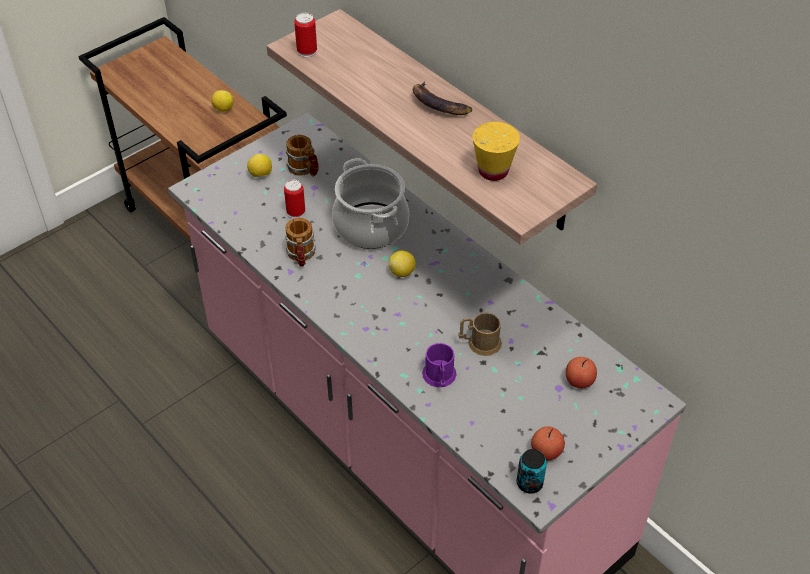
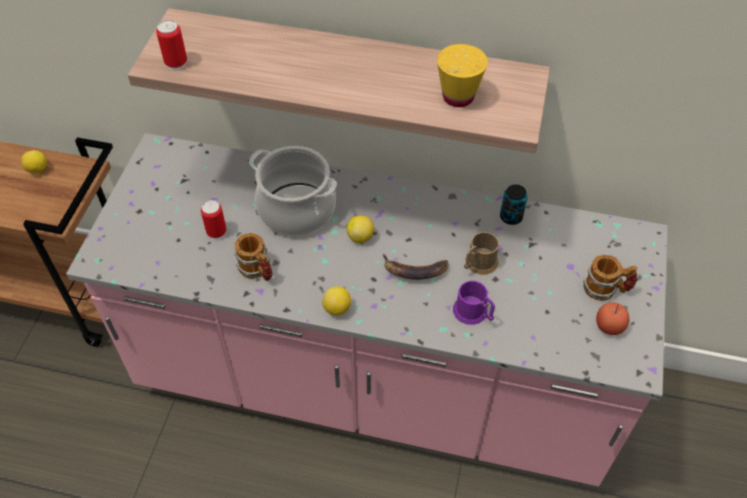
camera: 35 degrees left, 5 degrees up
(260, 175) = (151, 213): lemon -> lemon (337, 309)
(305, 170) = (190, 188): mug -> mug (606, 289)
(438, 104) = (350, 58): banana -> banana (414, 270)
(529, 483) = (621, 361): can -> can (511, 217)
(579, 381) = (580, 251): apple -> none

